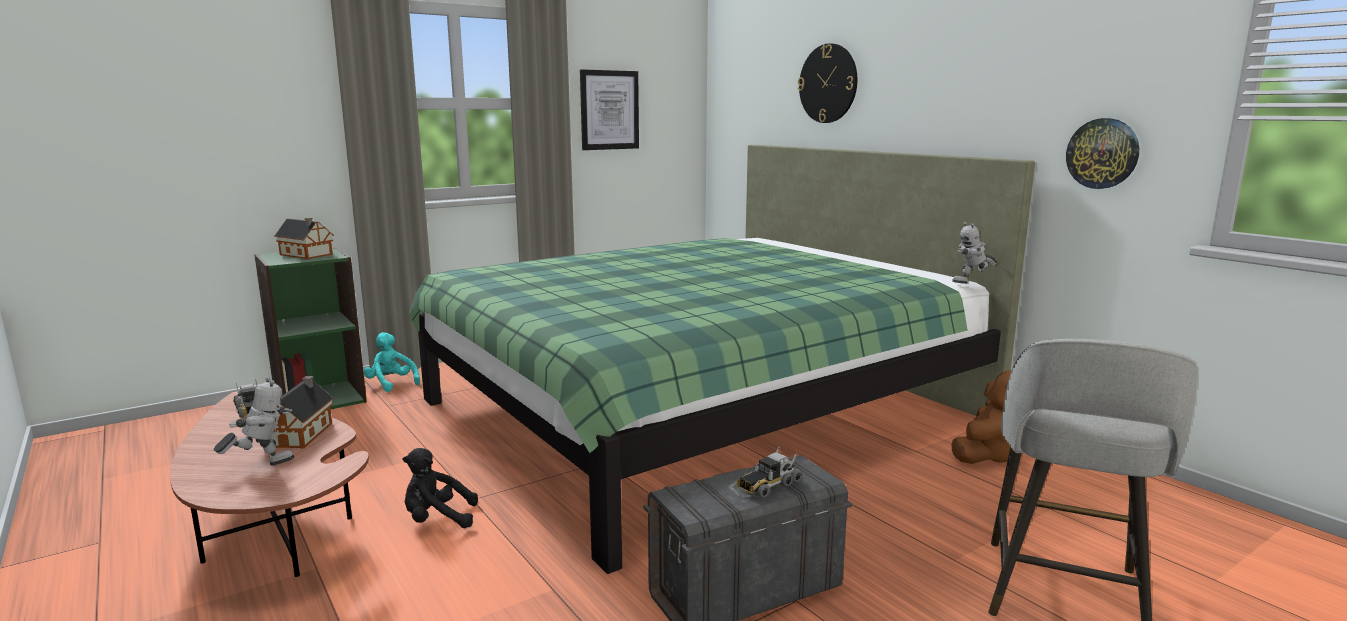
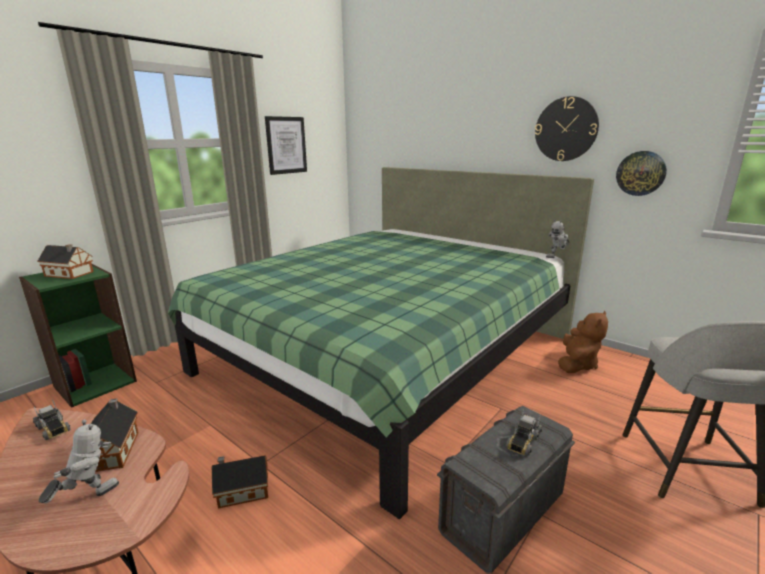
camera: 15 degrees left, 5 degrees up
(391, 384) = (151, 361): turquoise plush toy -> none
(437, 519) = (241, 491): black plush toy -> toy house
(828, 83) = (440, 126): wall clock -> wall clock (566, 129)

